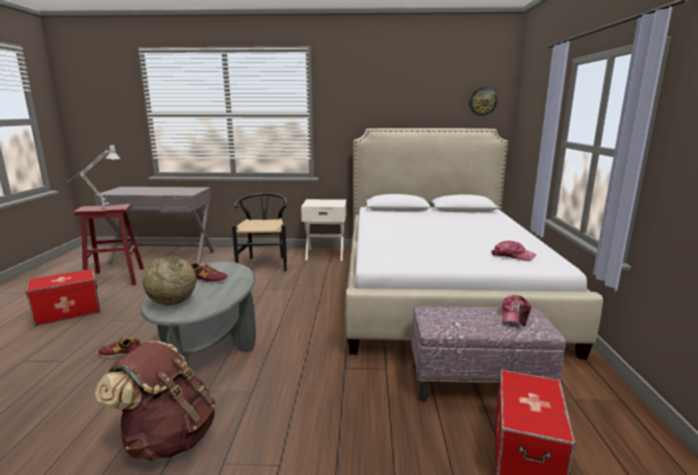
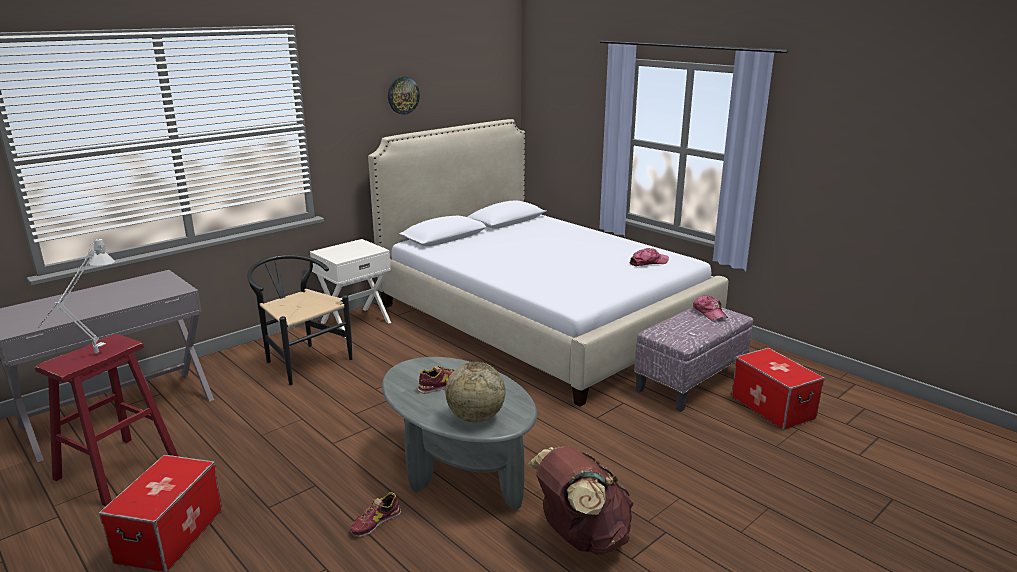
camera: 45 degrees left, 5 degrees up
(482, 101) = (493, 87): wall clock -> wall clock (403, 95)

